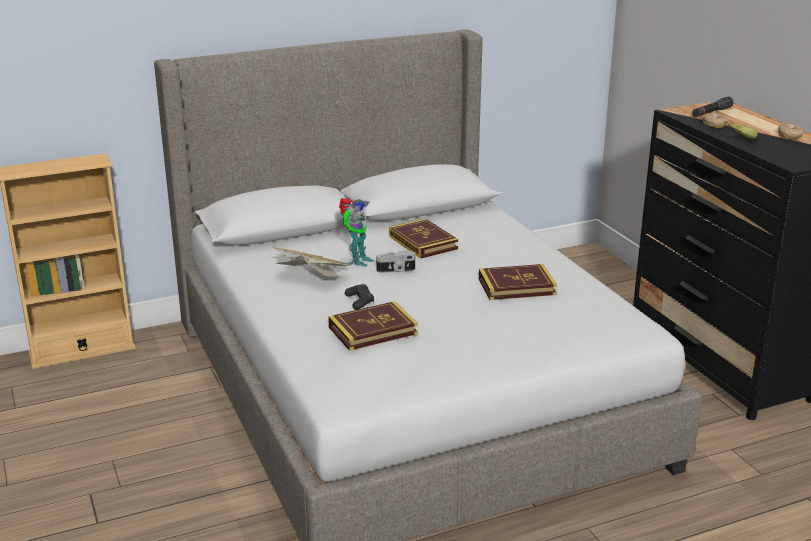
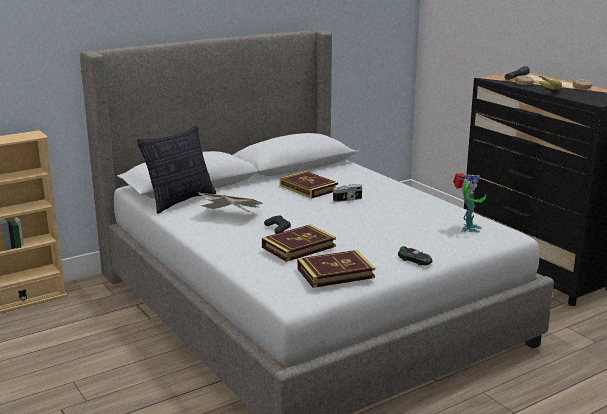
camera: 10 degrees left, 5 degrees down
(261, 251) = (180, 201): none -> pillow
(357, 261) = (262, 202): toy robot -> toy robot (467, 228)
(396, 270) = (296, 207): camera -> camera (348, 199)
(508, 361) = (414, 260): none -> toy car
(516, 286) = (395, 211): book -> book (335, 273)

